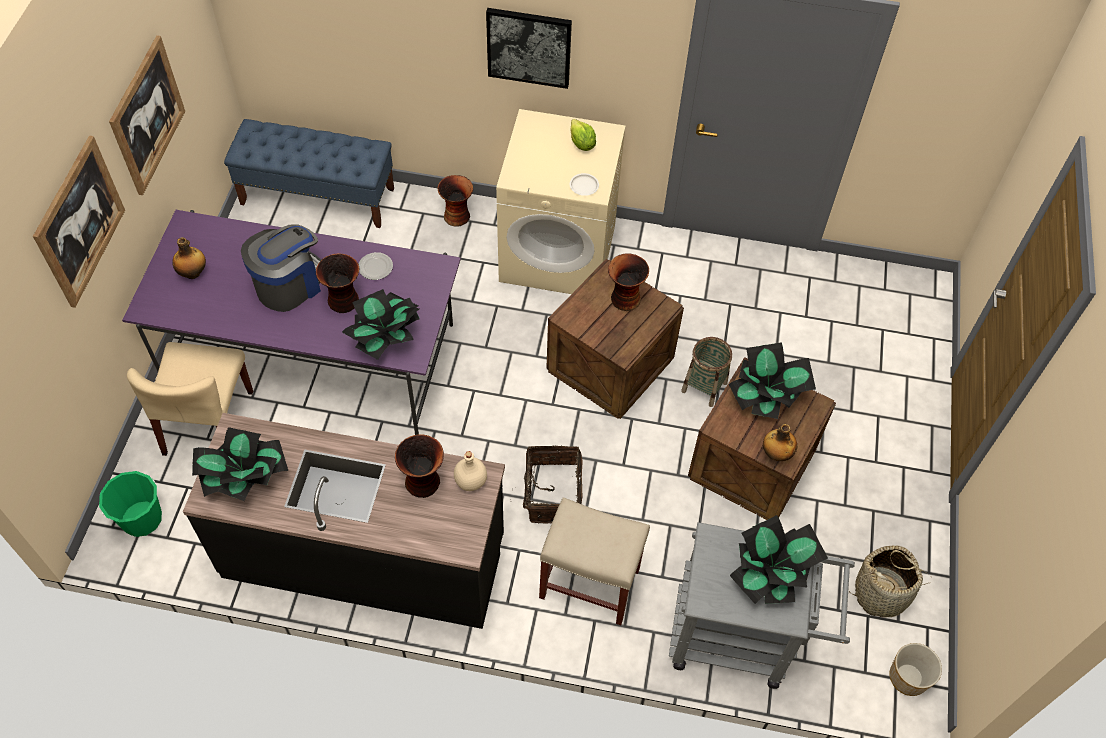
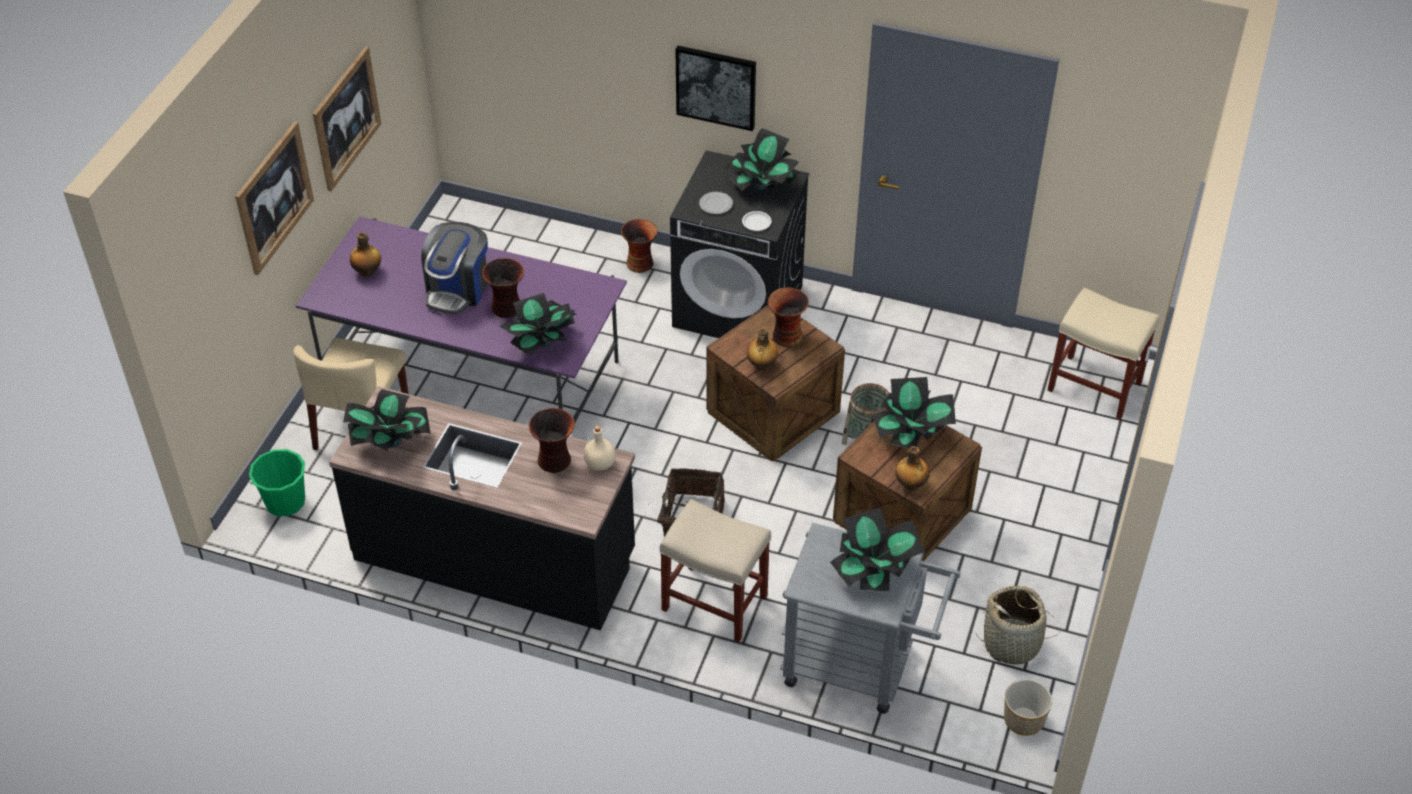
camera: 10 degrees right, 10 degrees down
(290, 284) = (458, 289): coffee machine -> coffee machine turned 150 degrees clockwise
(318, 196) = (502, 233): blue bench -> none
(376, 267) = (542, 282): plate -> plate (716, 205)
(559, 253) = (739, 306): beige washing machine -> black washing machine
(581, 144) = (761, 186): lettuce -> potted plant
(606, 334) = (761, 365): none -> bottle
(905, 306) = (1096, 387): none -> beige stool

